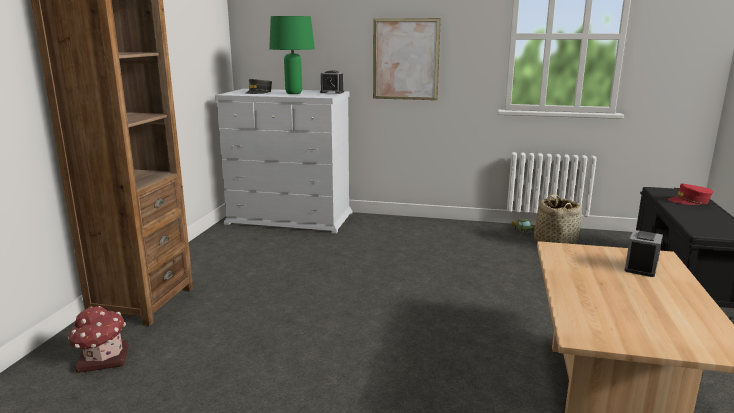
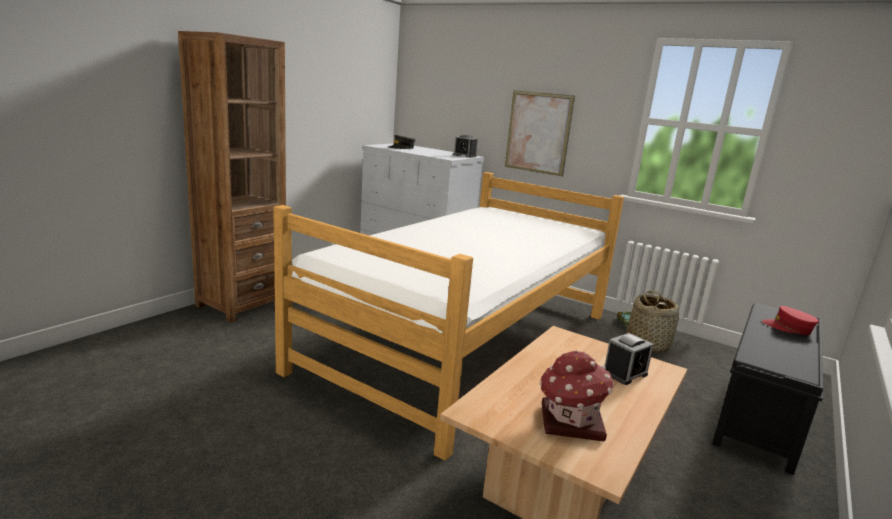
camera: 20 degrees right, 0 degrees up
(102, 359) = (178, 337): toy house -> toy house (569, 422)
(294, 93) = (429, 152): green table lamp -> none
(410, 280) = (466, 341): none -> bed

